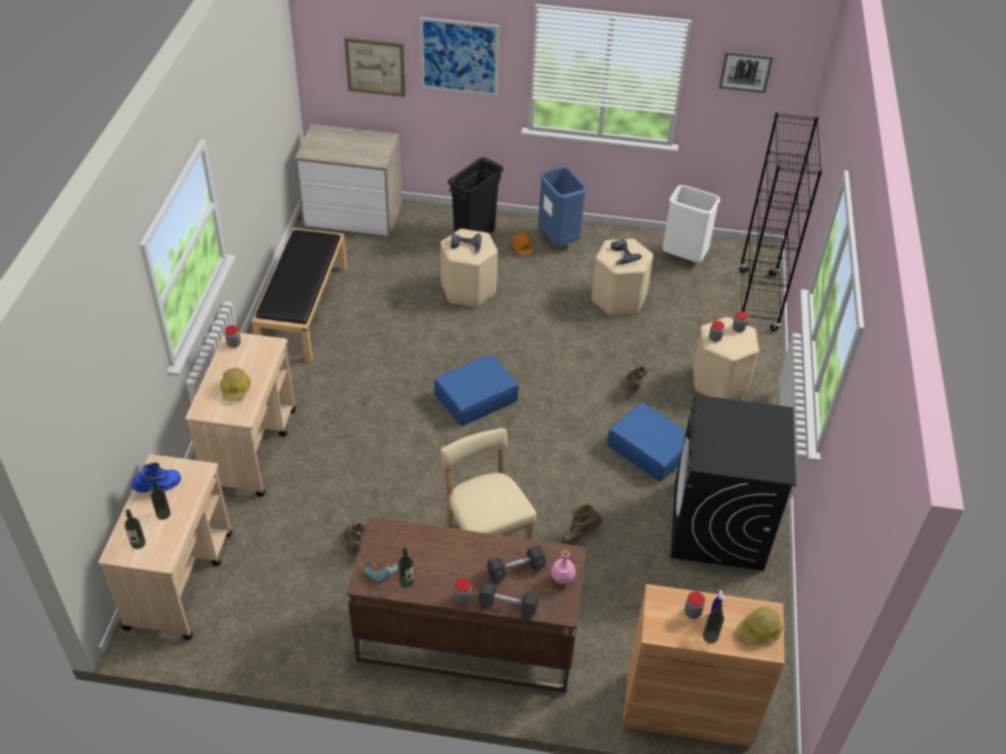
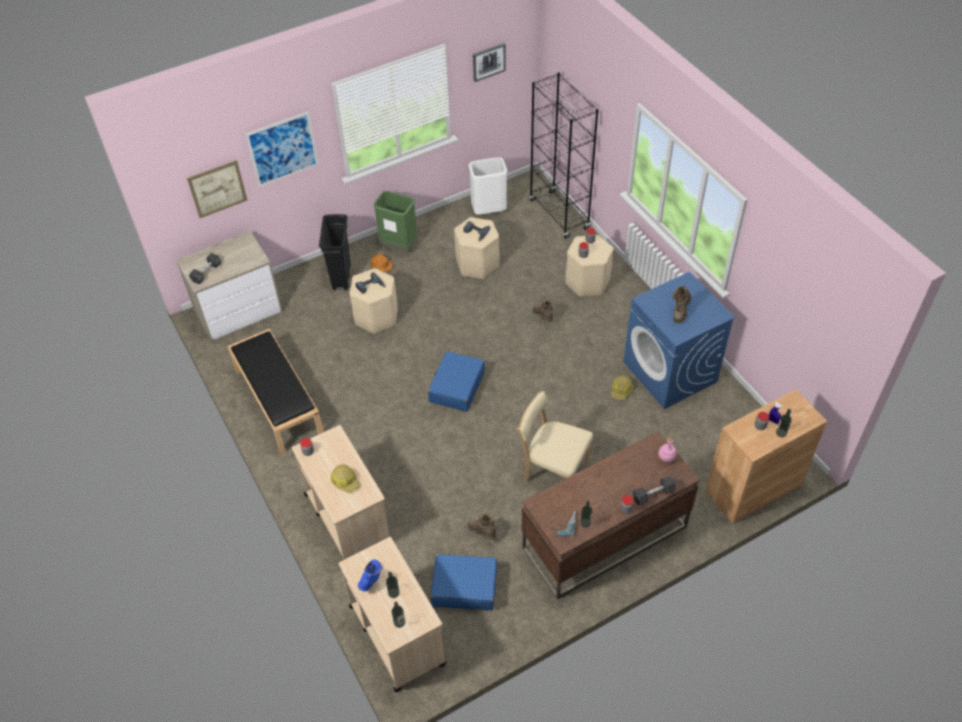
camera: 35 degrees left, 5 degrees up
(516, 569) = (636, 471): black dumbbell -> black dumbbell (206, 273)
(558, 240) = (399, 246): blue trash can -> green trash can
(579, 535) = (603, 431): brown boot -> brown boot (680, 312)
(649, 449) = (590, 351): blue suitcase -> blue suitcase (464, 587)
(718, 526) = (670, 372): black washing machine -> blue washing machine
(759, 630) = (799, 412): hard hat -> hard hat (621, 390)

